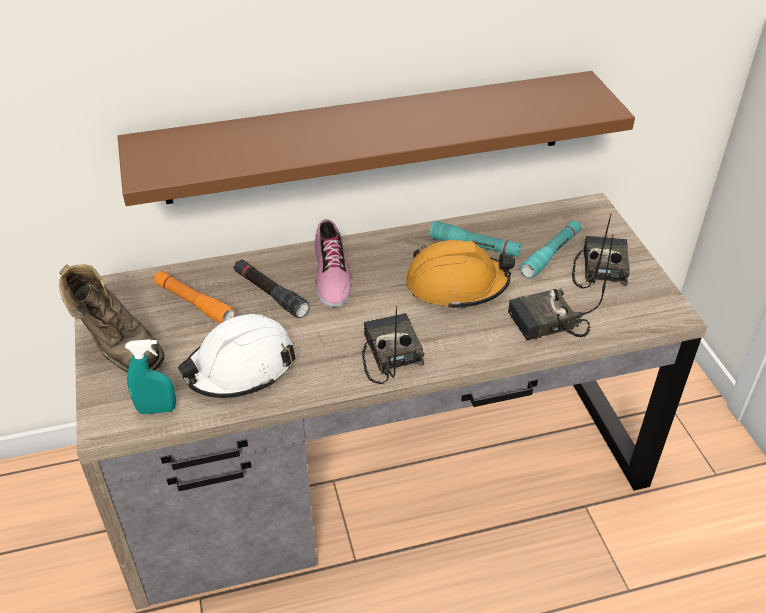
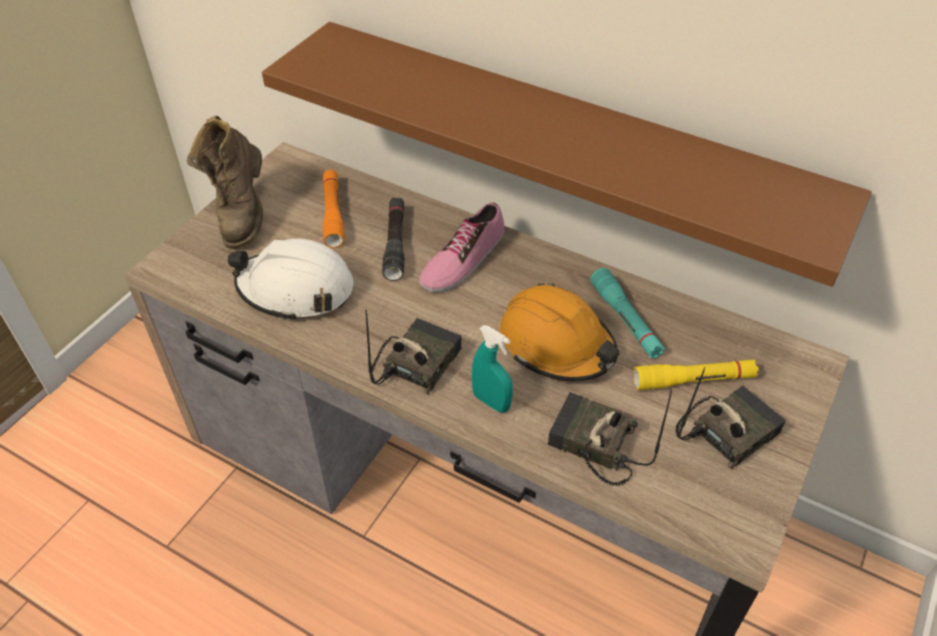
camera: 45 degrees right, 5 degrees up
(157, 409) = (205, 280): turquoise spray bottle -> turquoise spray bottle (491, 401)
(551, 254) = (693, 380): turquoise flashlight -> yellow flashlight

